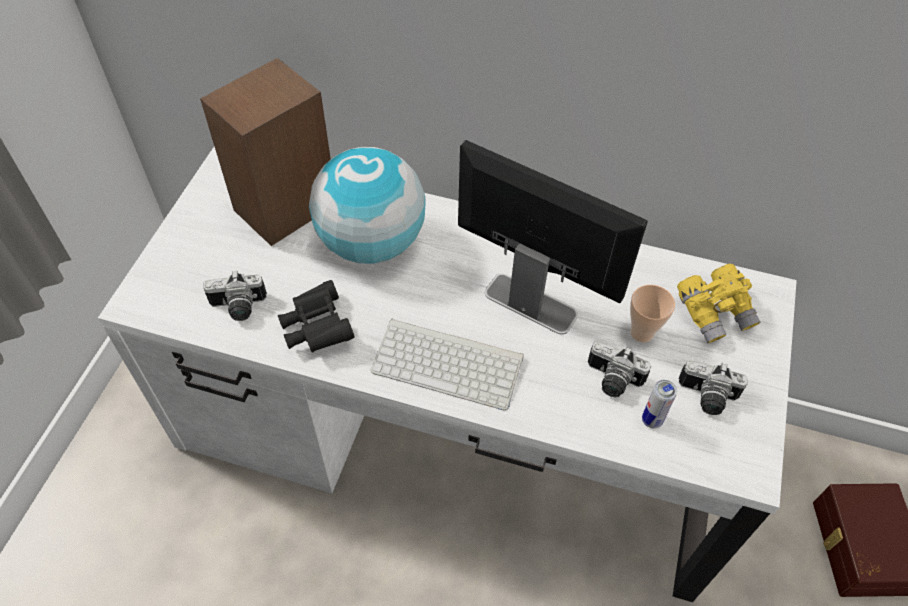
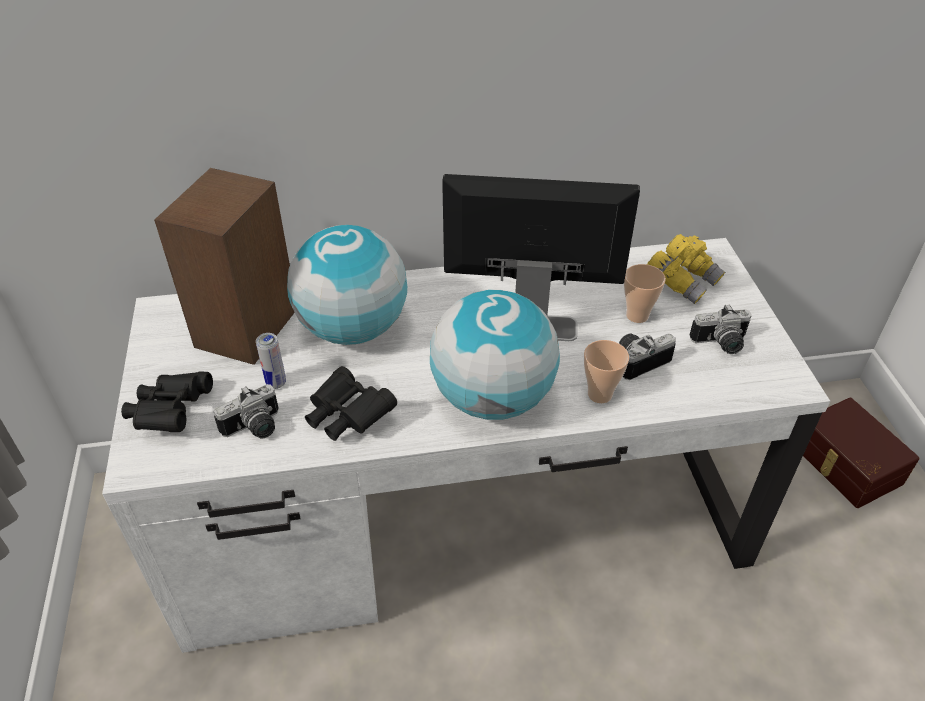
camera: 25 degrees left, 10 degrees down
(183, 265) = (170, 413): none -> black binoculars
(450, 363) = (492, 398): keyboard -> globe
(550, 401) = (600, 394): none -> cup
(611, 381) = (639, 360): camera -> camera turned 150 degrees clockwise
(651, 420) = (691, 377): can -> can (276, 383)

